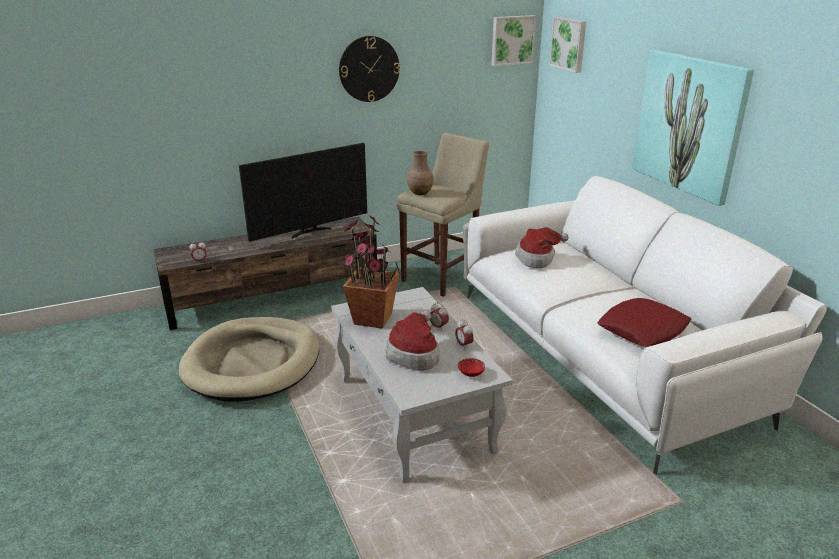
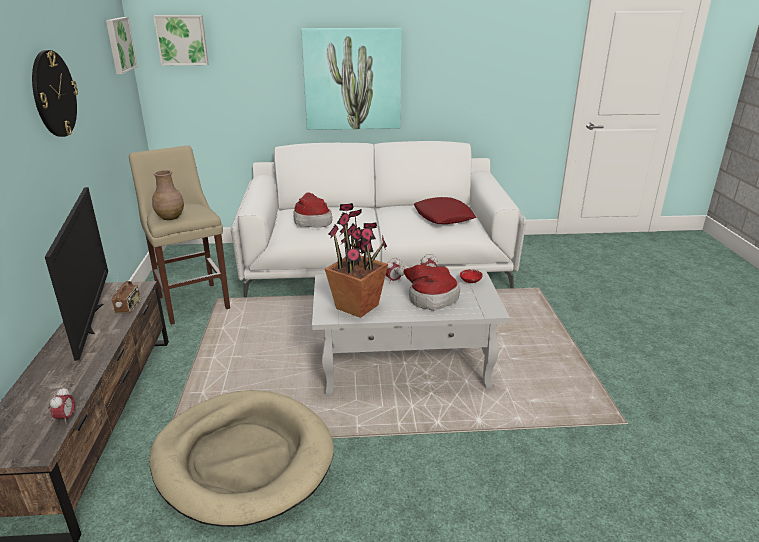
camera: 70 degrees left, 0 degrees up
(331, 237) = (129, 307): none -> radio

